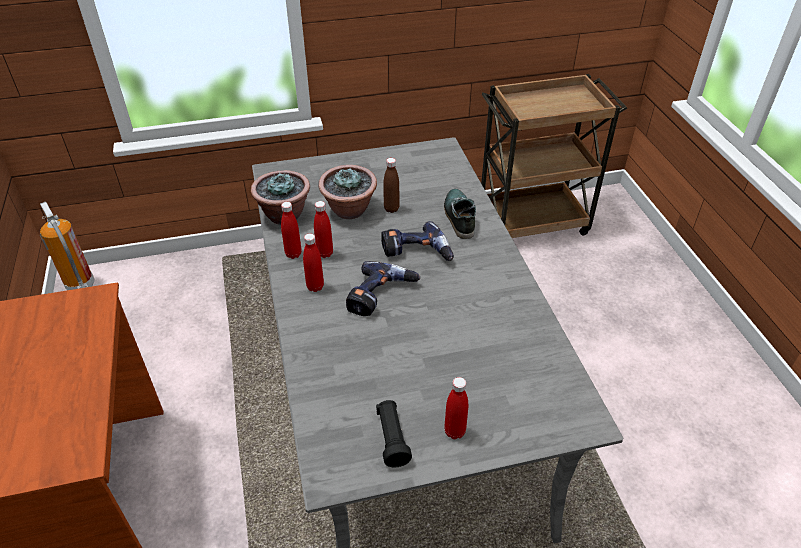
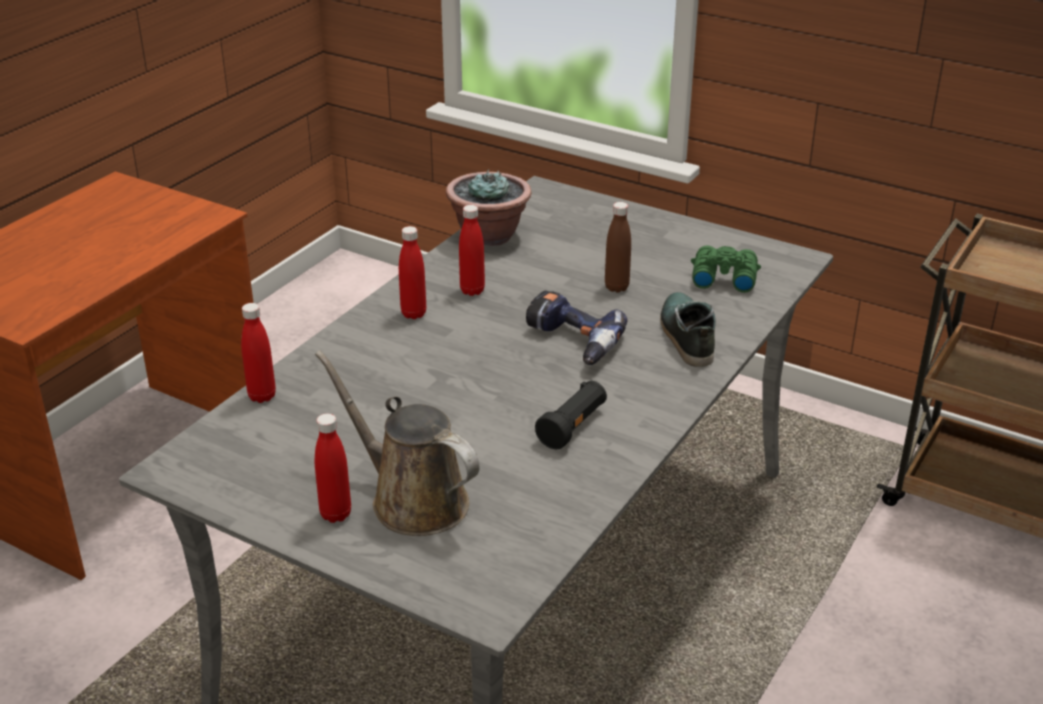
camera: 45 degrees right, 10 degrees down
(81, 286) = (342, 275): fire extinguisher -> none
(293, 254) = (440, 274): red bottle -> red bottle (262, 396)
(349, 210) = (565, 265): potted plant -> none
(381, 296) = (464, 359): power drill -> none
(392, 439) = (270, 478): black flashlight -> black flashlight (573, 426)
(429, 175) = (722, 277): none -> green binoculars
(458, 217) = (686, 335): shoe -> shoe turned 45 degrees counterclockwise
(476, 394) = (412, 499): none -> brown watering can

